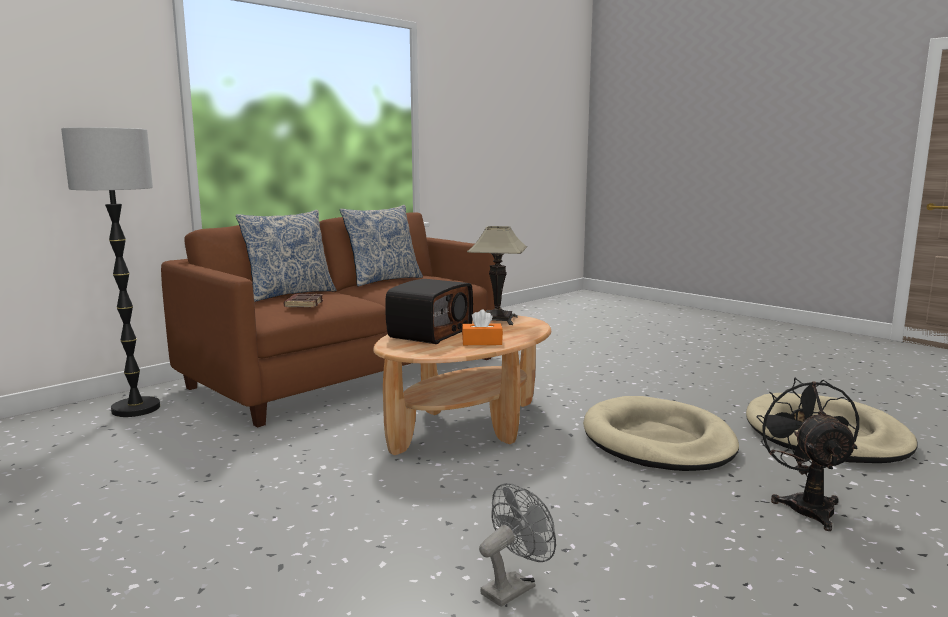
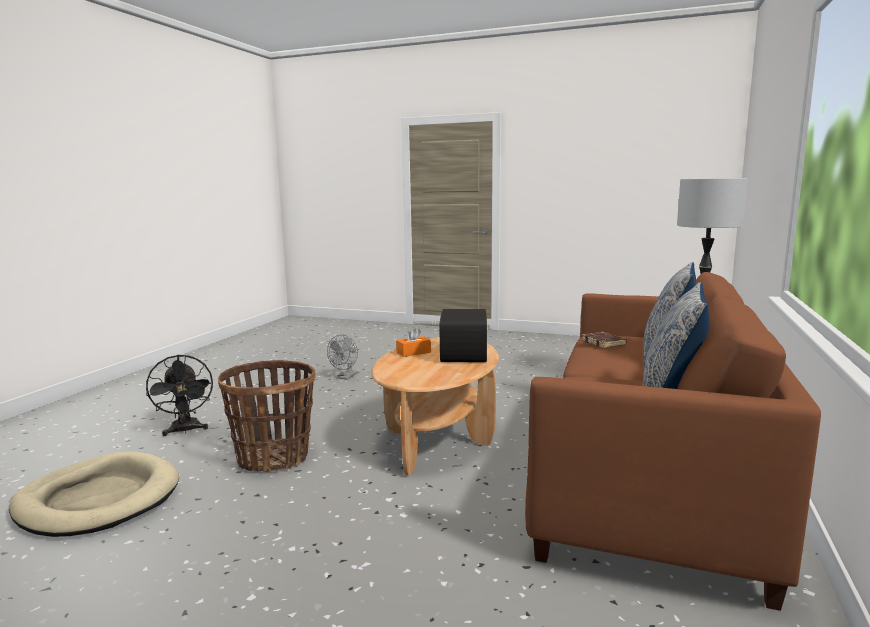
camera: 155 degrees right, 0 degrees up
(497, 320) = (433, 376): table lamp -> none
(657, 441) = (273, 458): beige dog bed -> basket

